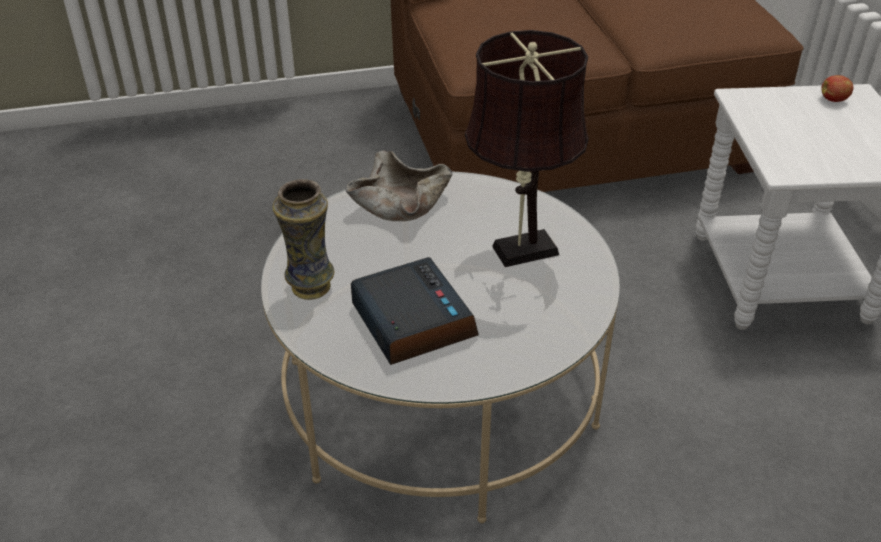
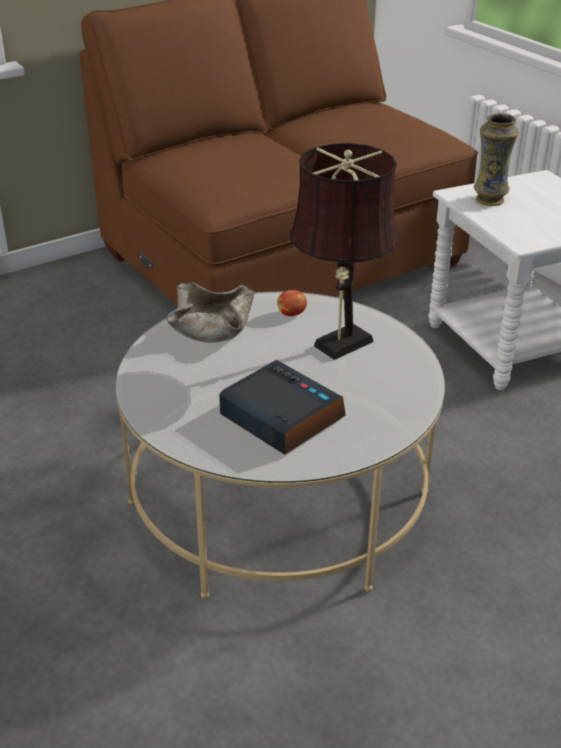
camera: 20 degrees left, 5 degrees down
(309, 287) = (172, 410): vase -> vase (489, 200)
(834, 100) = (528, 185): apple -> apple (292, 314)

